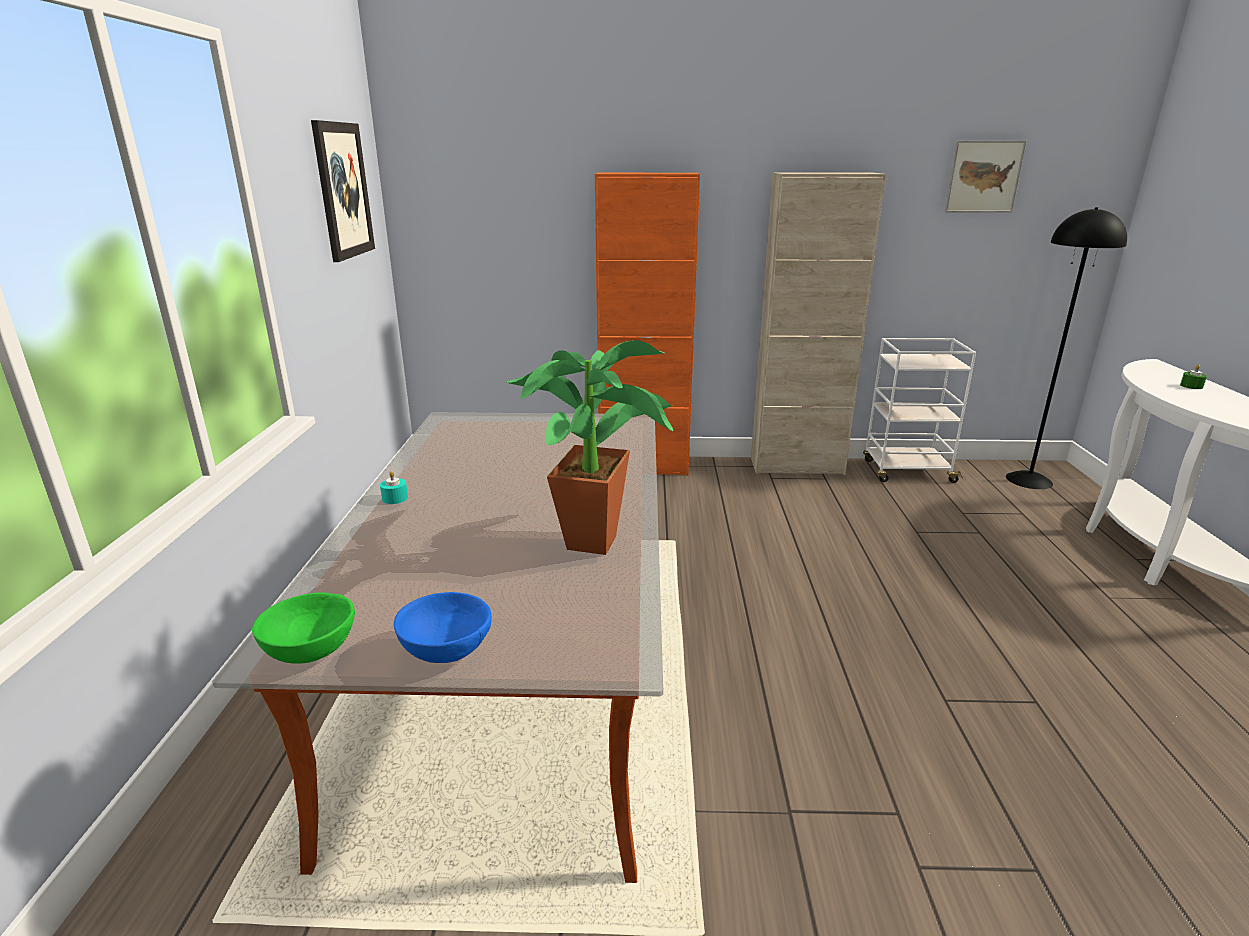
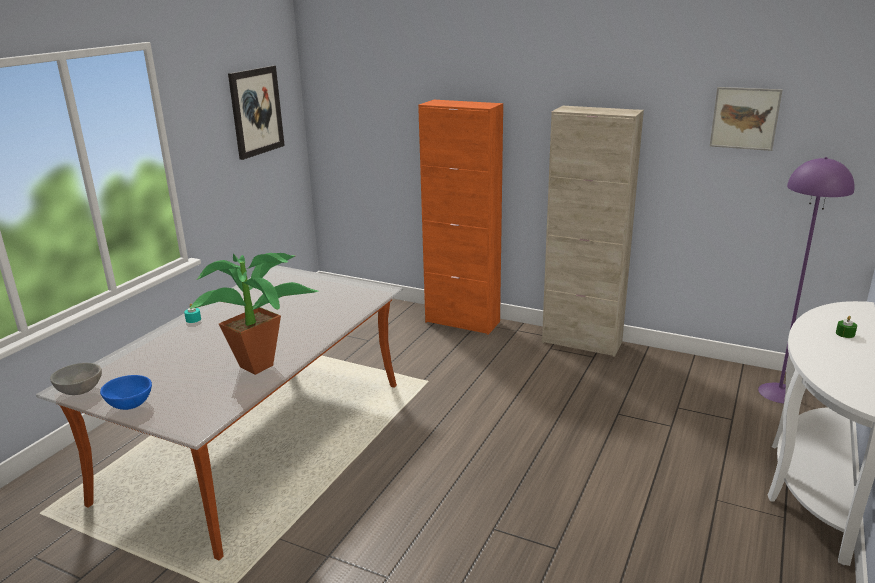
camera: 25 degrees right, 0 degrees up
(310, 651) = (80, 390): green bowl -> grey bowl
(906, 471) = (672, 364): white cart -> none
(1029, 480) = (779, 393): black floor lamp -> purple floor lamp

